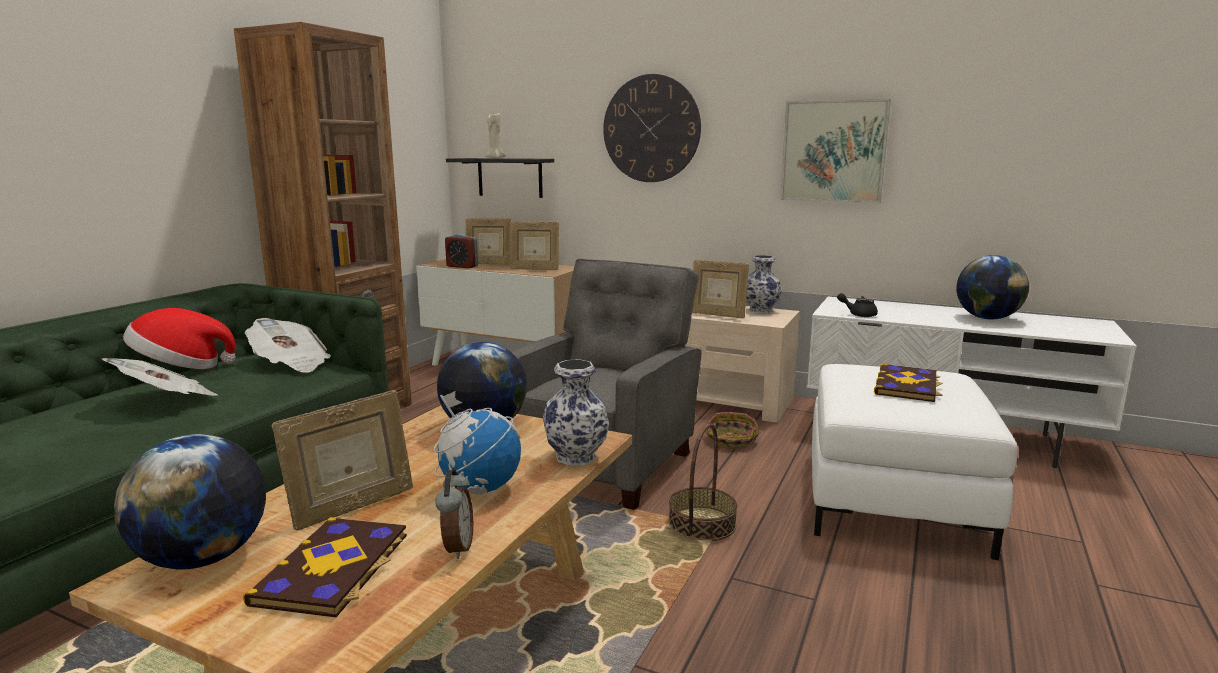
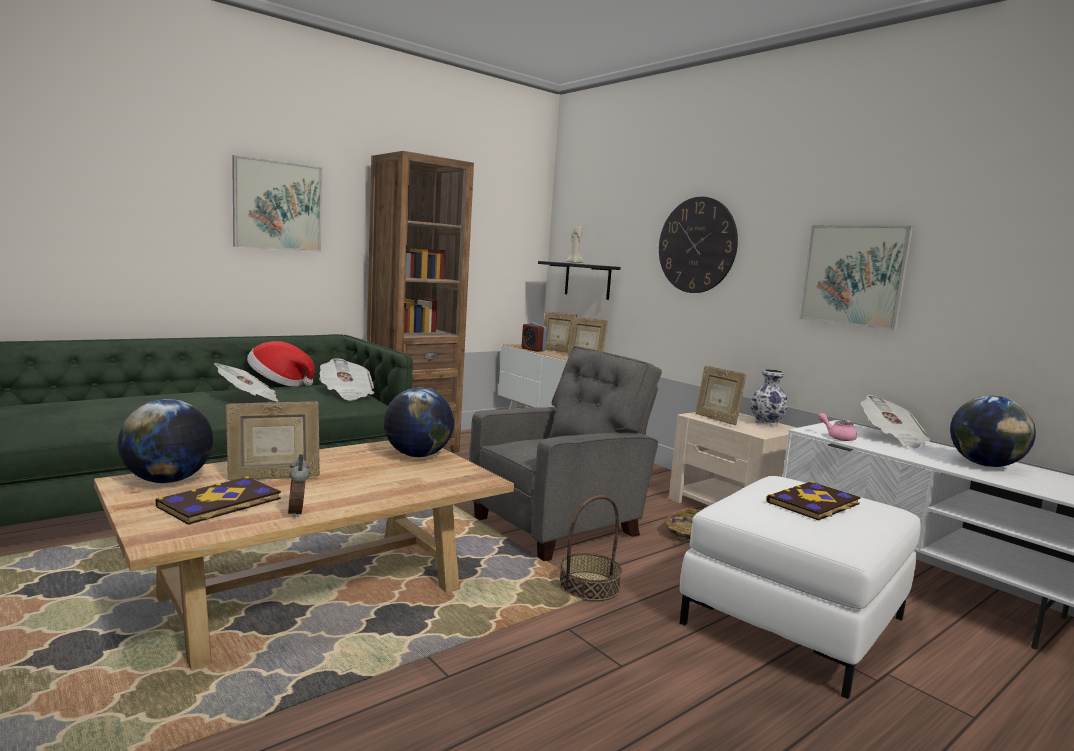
camera: 25 degrees right, 5 degrees down
(111, 107) = (278, 206): none -> picture
(457, 548) = (298, 512): alarm clock -> alarm clock turned 135 degrees clockwise
(479, 488) = (360, 487): globe -> none
(577, 457) = (451, 486): vase -> none
(858, 314) = (837, 437): black teapot -> pink teapot
(895, 307) = (892, 439): none -> newspaper

